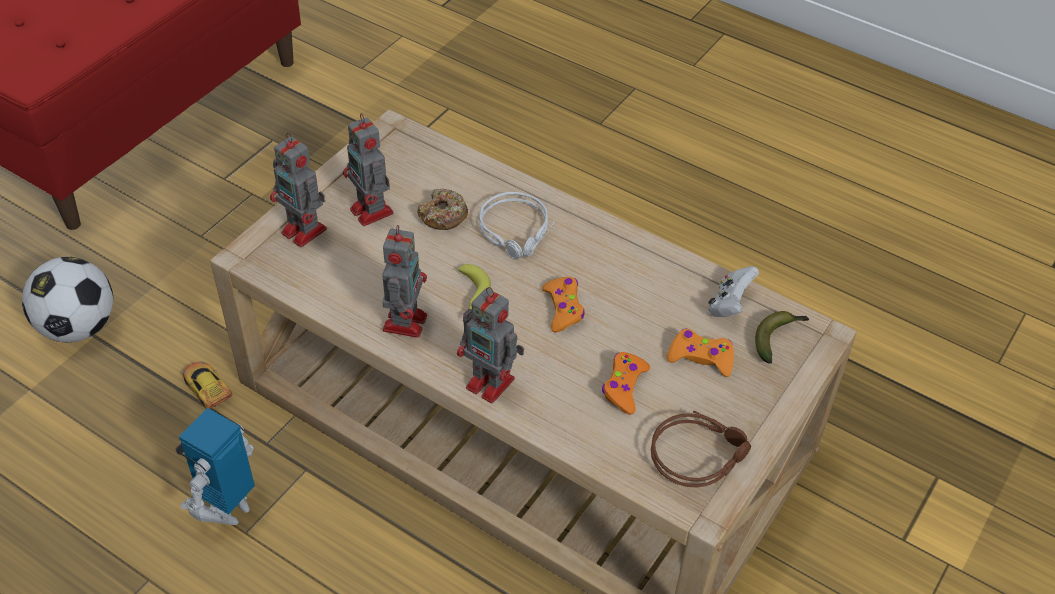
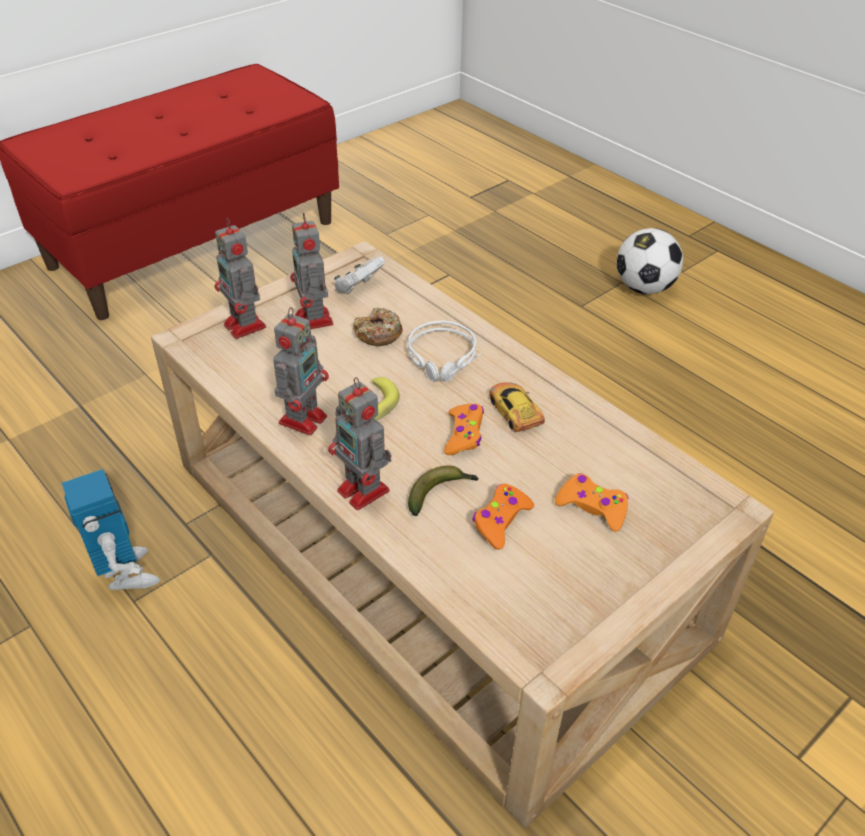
camera: 15 degrees right, 5 degrees down
(78, 327) = (70, 396): football -> football (644, 288)
(207, 387) = (154, 466): toy car -> toy car (515, 411)
(227, 507) = (126, 574): toy robot -> toy robot turned 105 degrees clockwise
(698, 453) = (559, 604): brown headphones -> none
(729, 305) = (638, 461): white game controller -> white game controller (358, 288)
(778, 338) = (683, 503): banana -> banana (441, 493)

